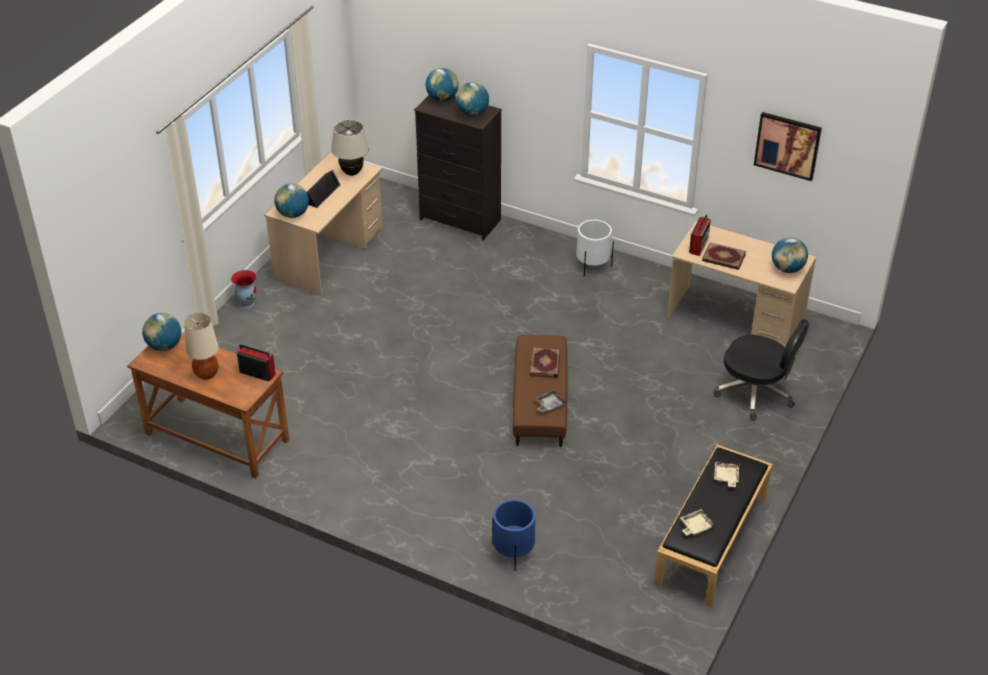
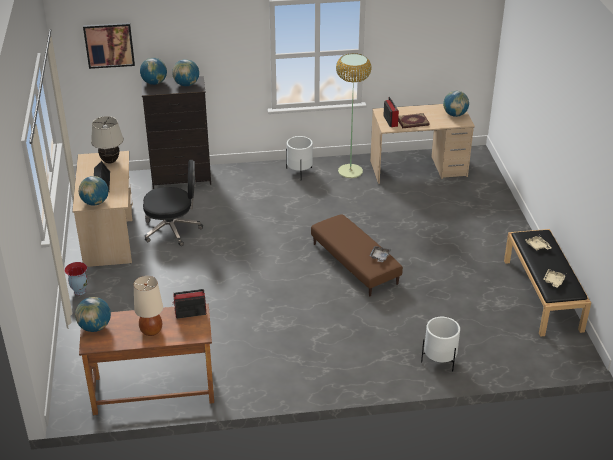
camera: 35 degrees left, 5 degrees down
(513, 552) = (439, 360): blue planter -> white planter
(545, 364) = (349, 234): book -> none
(651, 289) = (350, 171): none -> floor lamp
(756, 393) = (474, 203): black office chair -> black office chair (173, 229)
(787, 145) = (429, 29): picture -> picture (109, 45)

